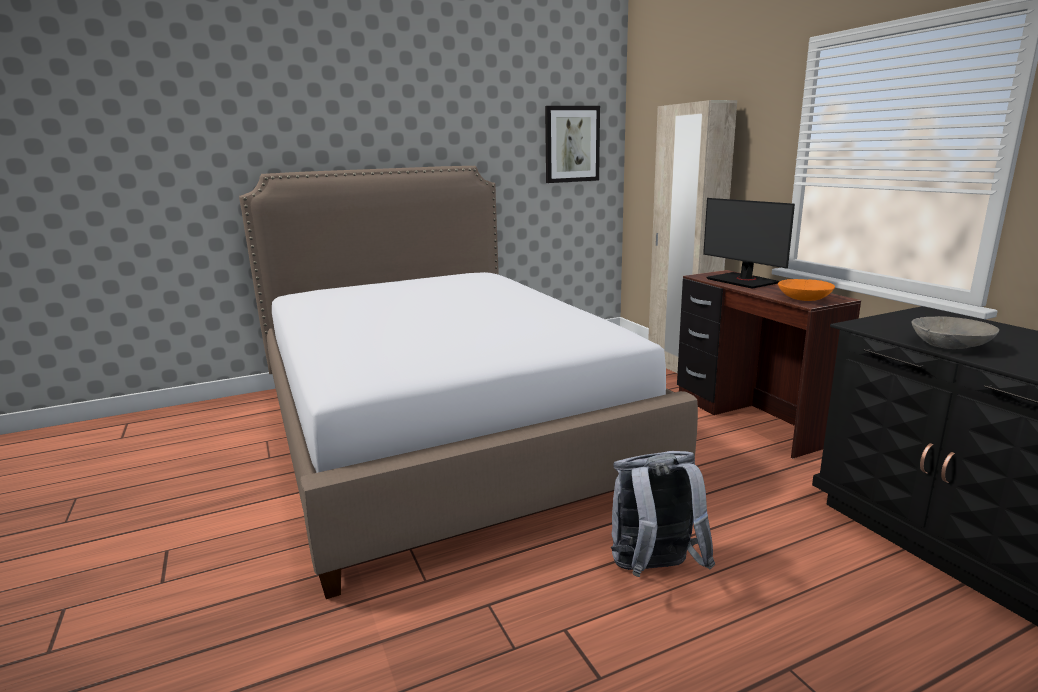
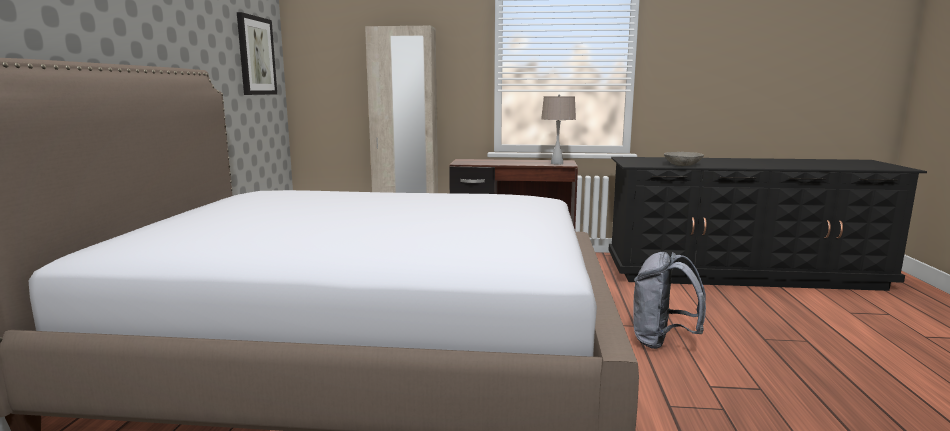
camera: 60 degrees left, 5 degrees down
(742, 281) = (492, 161): monitor -> none
(804, 299) = (557, 163): orange bowl -> beige table lamp

